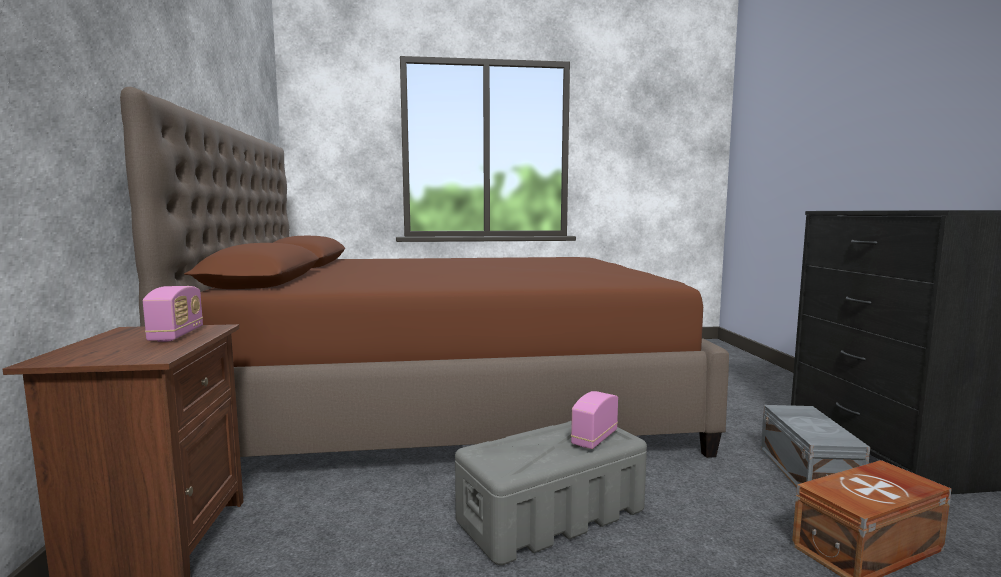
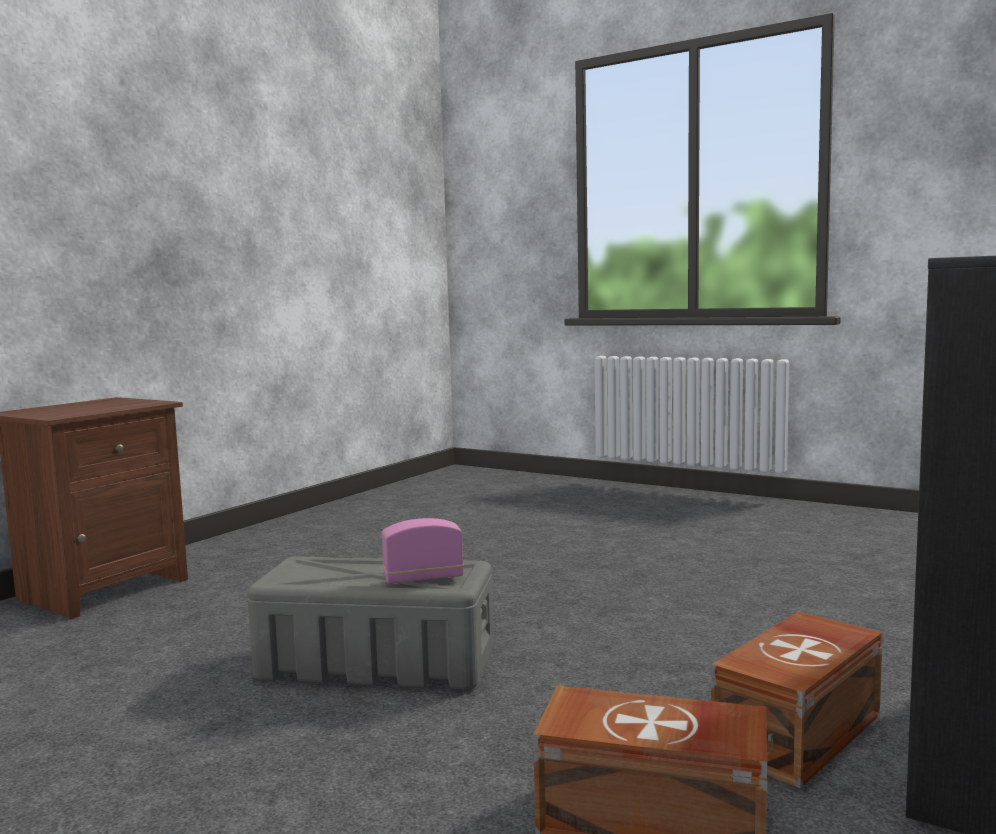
camera: 40 degrees right, 0 degrees up
(177, 335) = (118, 405): radio -> none
(450, 400) = (509, 540): brown bed -> none
(808, 471) = (802, 733): grey storage box -> brown storage box

